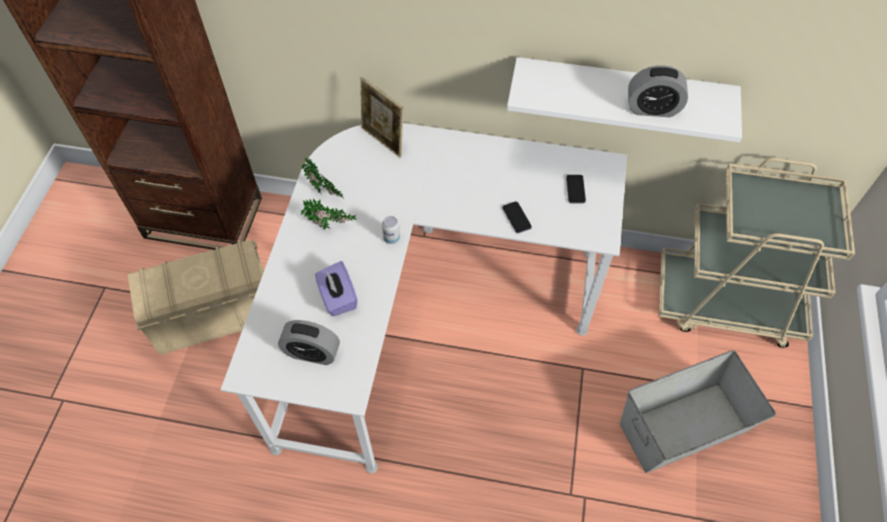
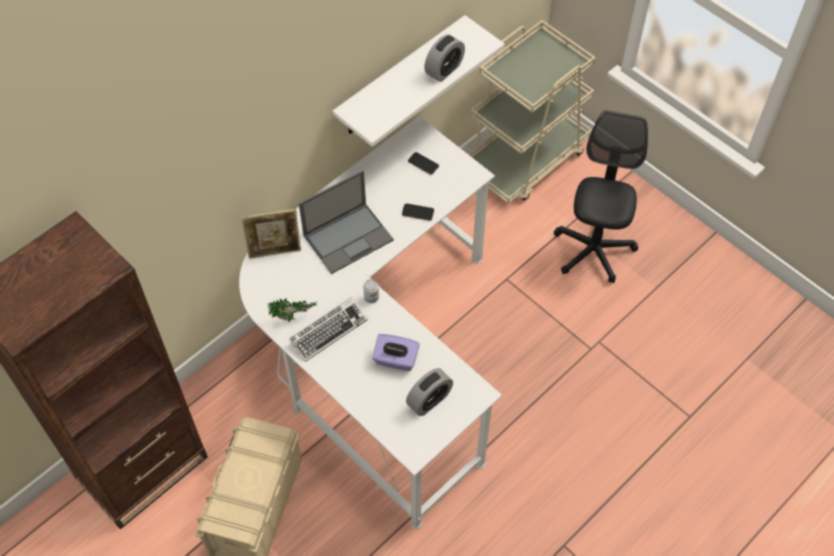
camera: 55 degrees left, 0 degrees up
(330, 227) = (328, 331): potted plant -> keyboard
(443, 183) = (349, 237): none -> laptop
(684, 427) = (593, 250): grey storage box -> black office chair

